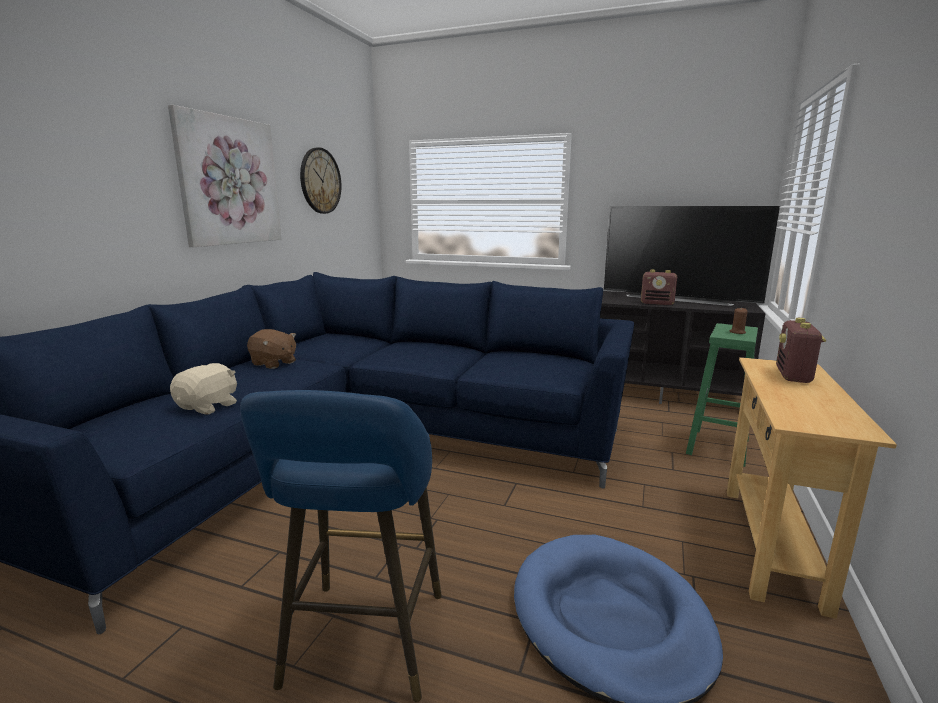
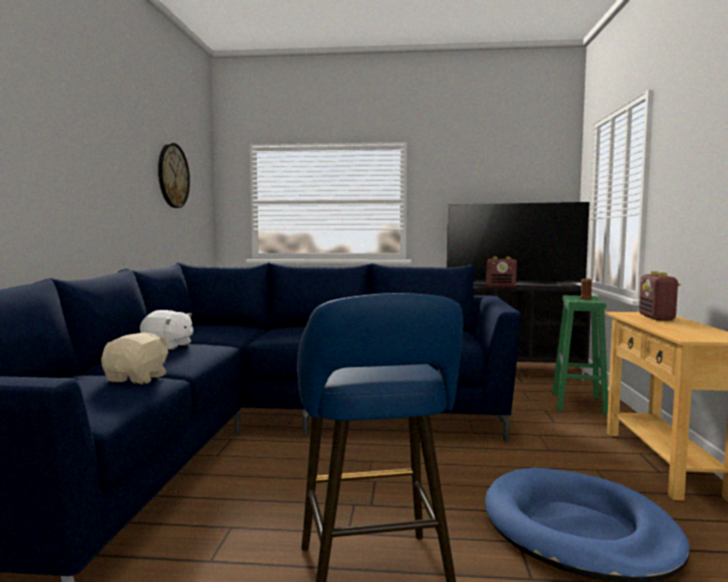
camera: 15 degrees left, 10 degrees down
(229, 181) = (104, 165): picture -> none
(273, 363) = (168, 346): brown plush toy -> white plush toy

